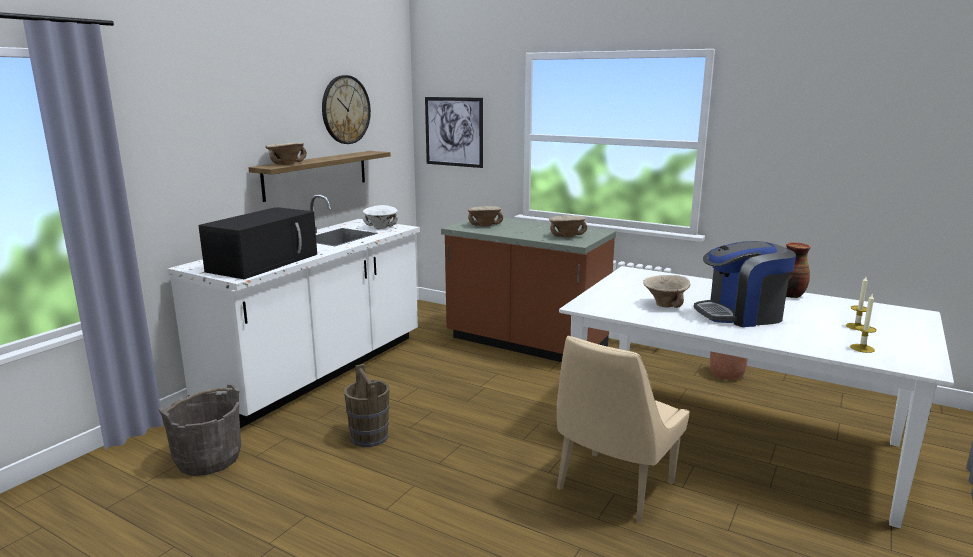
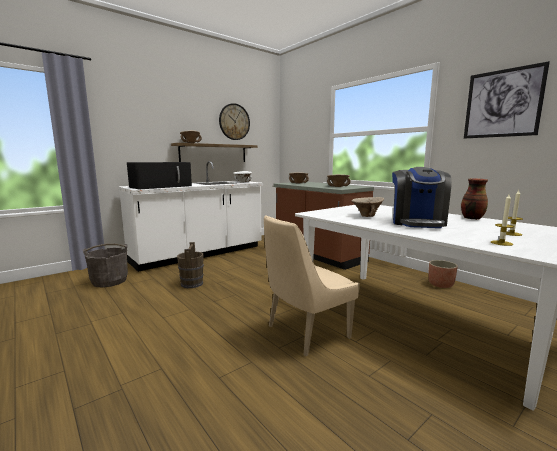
camera: 20 degrees right, 5 degrees down
(454, 132) = (296, 137): picture -> picture (502, 103)
(741, 315) = (417, 222): coffee machine -> coffee machine turned 90 degrees counterclockwise

